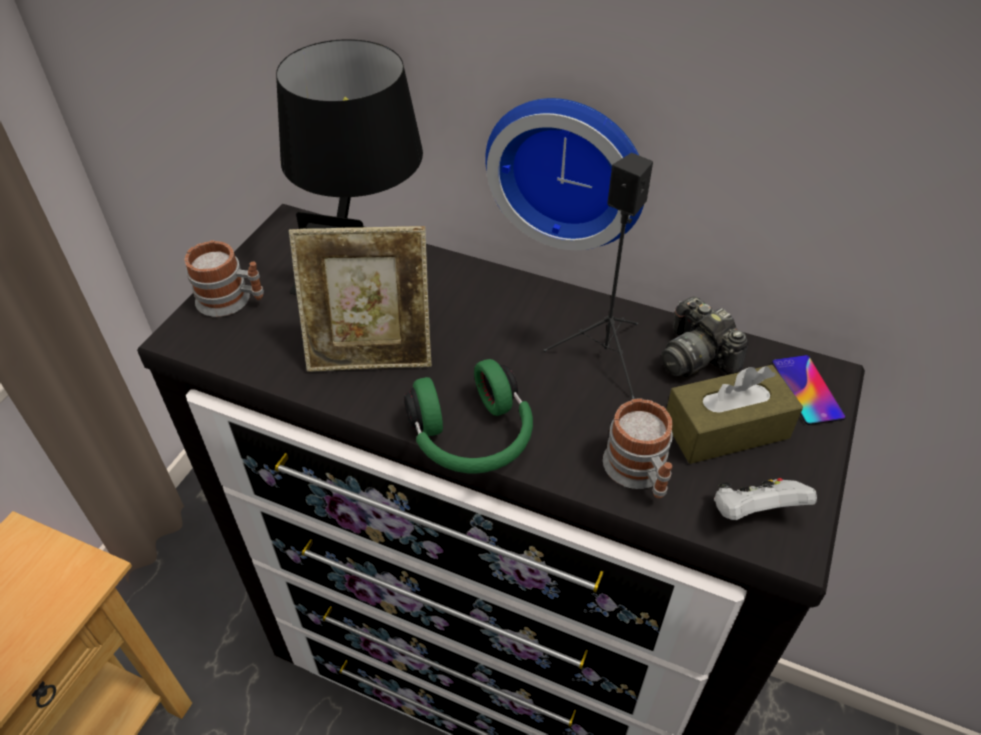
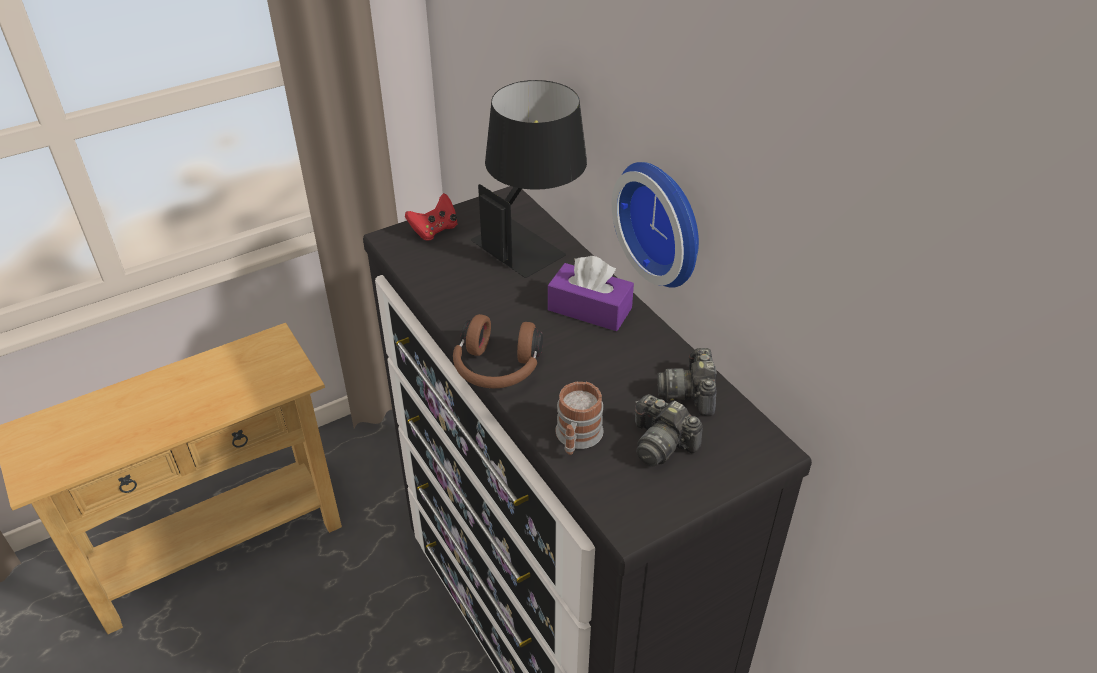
camera: 35 degrees right, 5 degrees down
(232, 301) = (434, 230): mug -> red game controller
(371, 352) = (485, 294): picture frame -> none
(472, 438) = (496, 369): green headphones -> brown headphones
(505, 313) = (589, 309): none -> purple tissue box
(605, 357) = (627, 365): black speaker -> none
(726, 429) = (661, 443): brown tissue box -> camera
(753, 513) = (625, 497): white game controller -> none
(807, 390) = (747, 450): phone -> none

